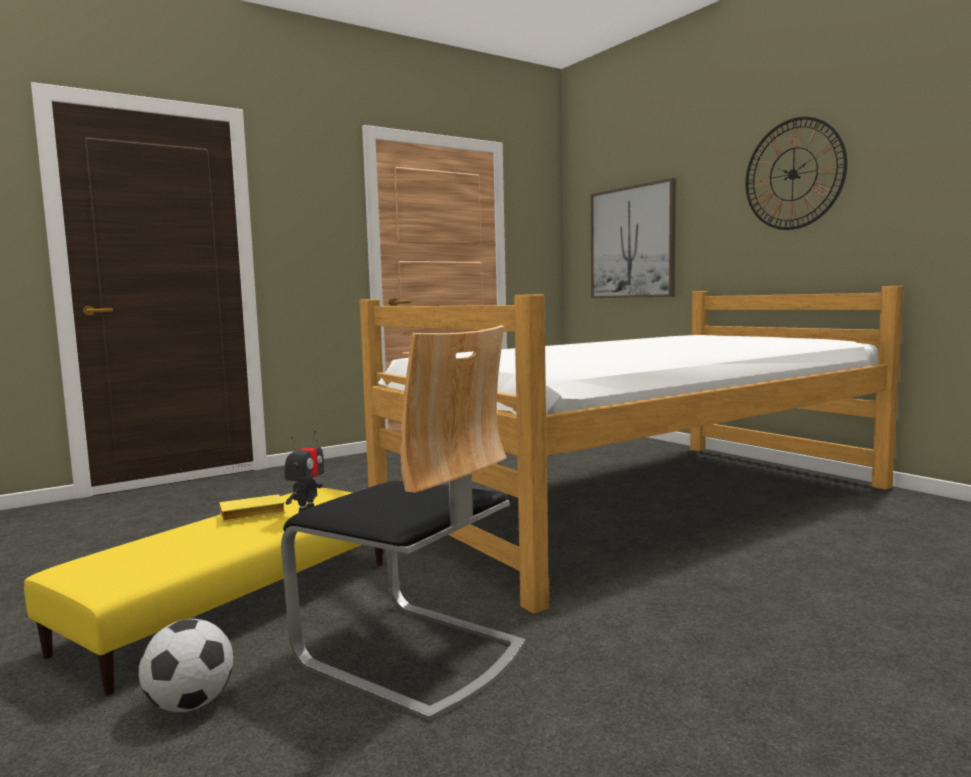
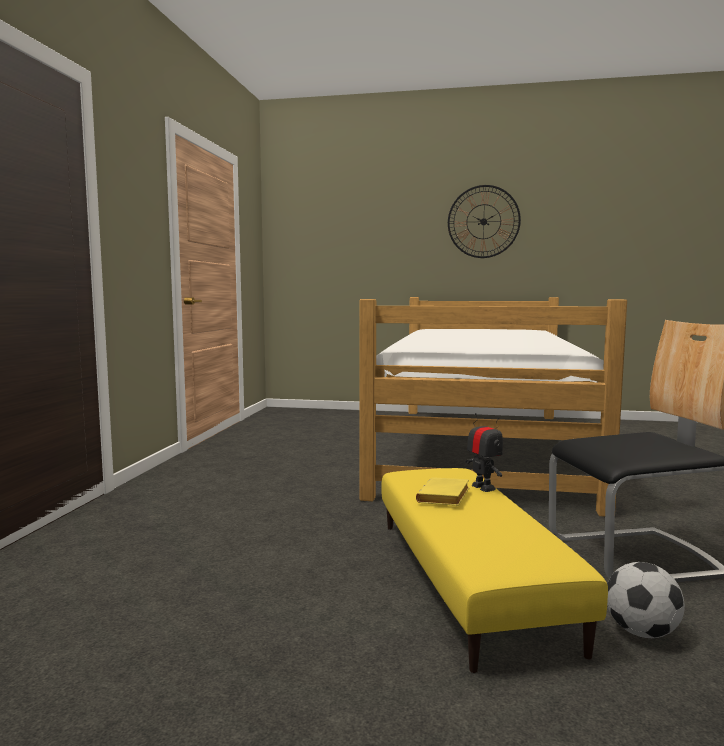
camera: 45 degrees left, 0 degrees up
(632, 242) = (343, 257): picture -> none

